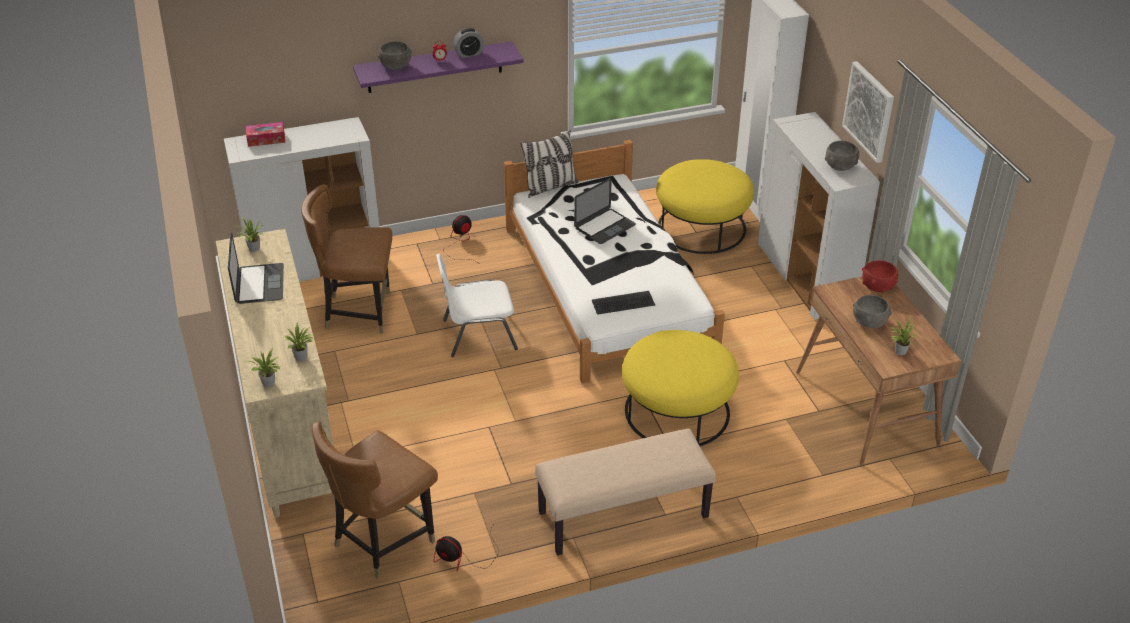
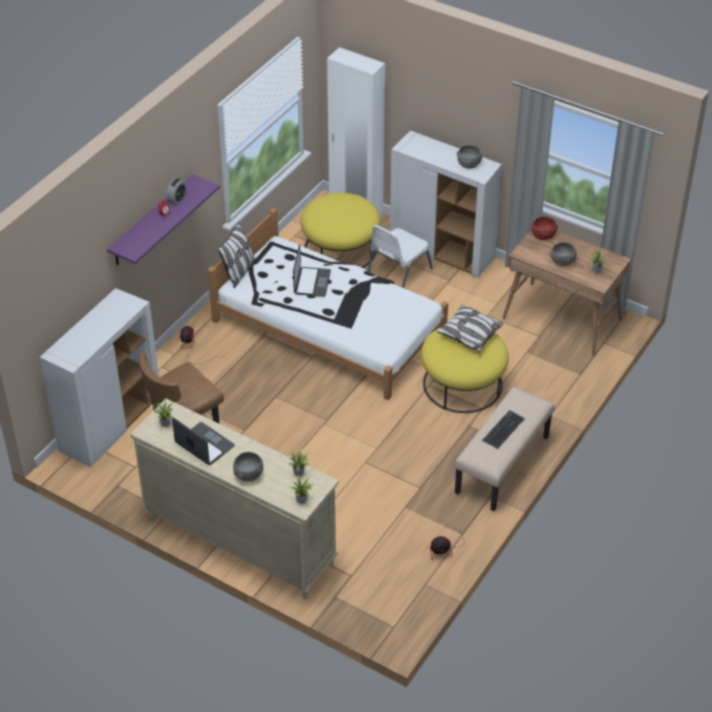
camera: 40 degrees left, 5 degrees up
(266, 139) = (73, 340): tissue box -> none
(382, 540) = (387, 569): brown chair -> none
(396, 66) = (140, 234): grey bowl -> grey bowl (248, 474)
(478, 334) = (284, 406): white chair -> white chair (398, 272)
(623, 303) = (384, 330): keyboard -> keyboard (504, 430)
(700, 351) = (469, 335): none -> pillow
(869, 111) = (475, 118): picture -> none

